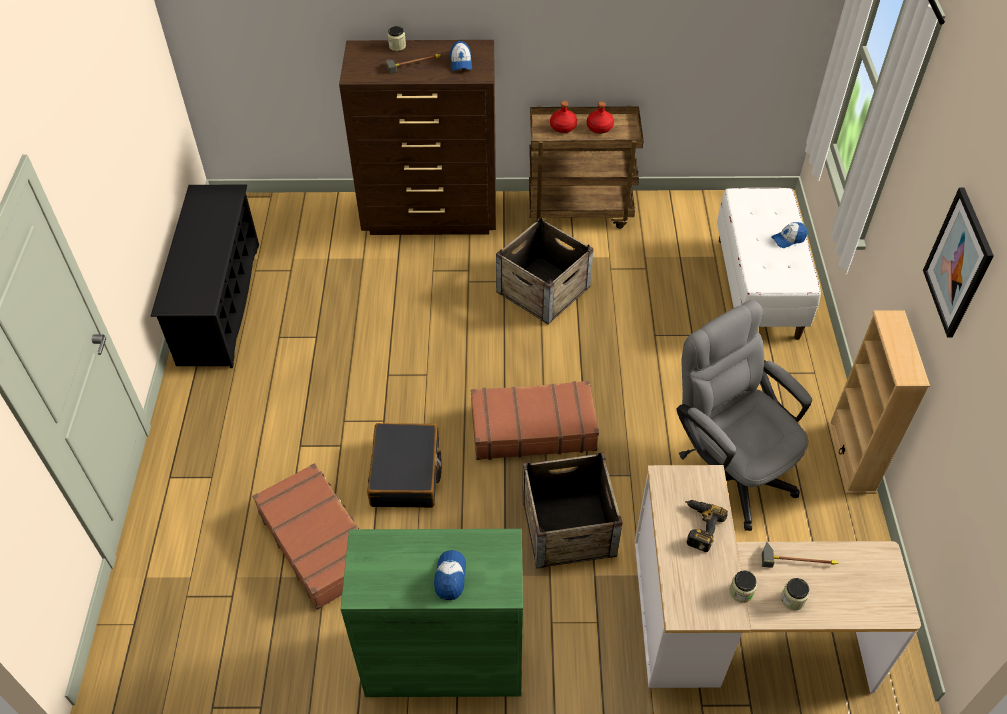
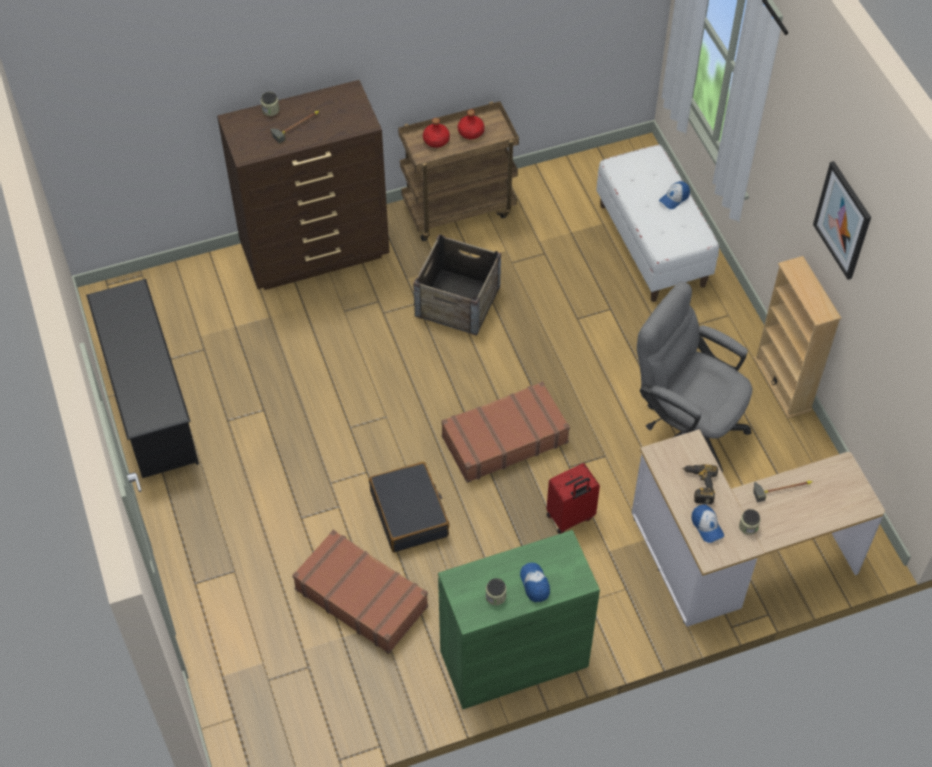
camera: 20 degrees left, 5 degrees up
(461, 62) = (340, 113): cap -> cap (706, 526)
(568, 527) = (570, 518): crate -> red suitcase
(792, 599) = (787, 520): jar -> jar (495, 596)

